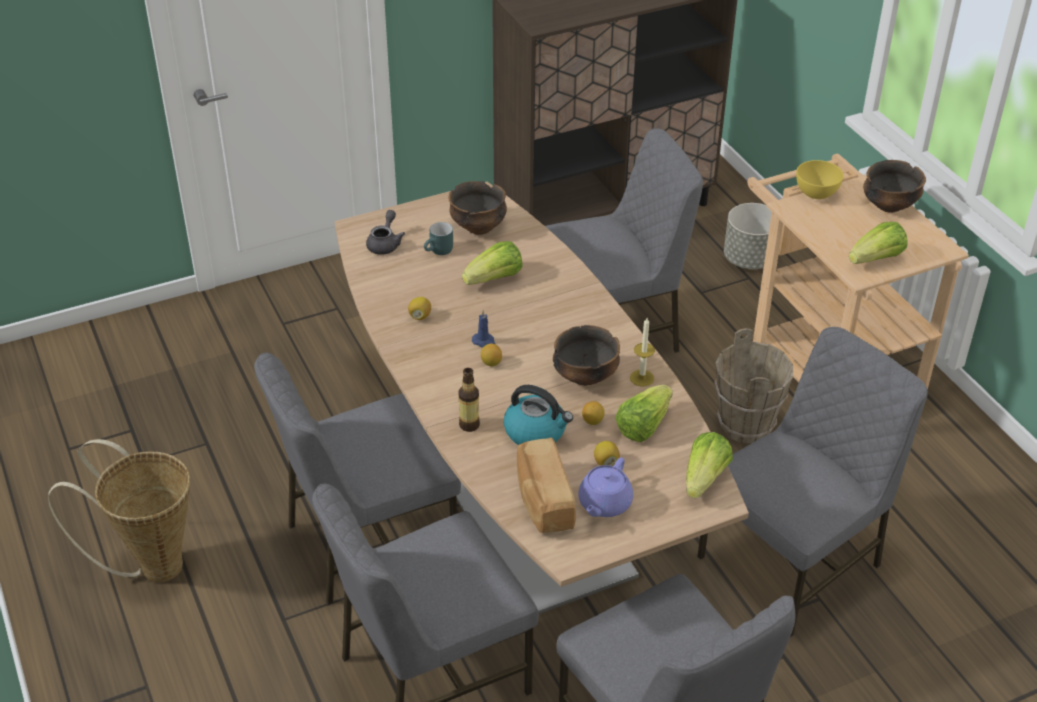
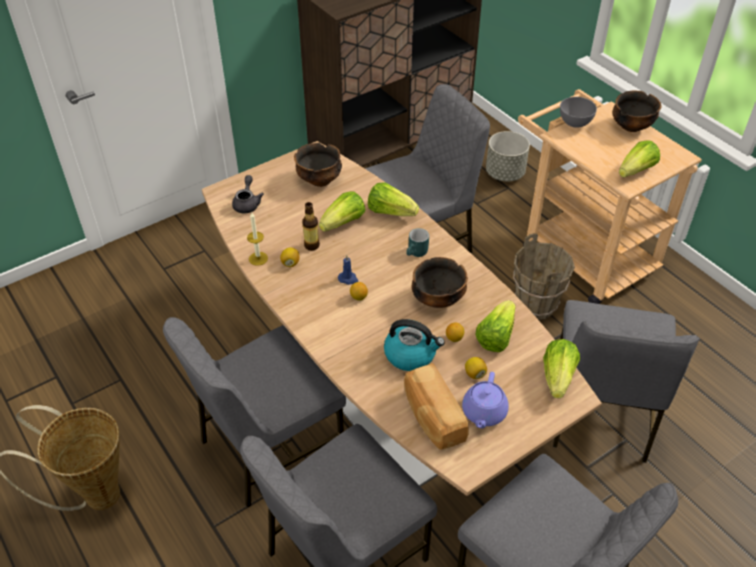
camera: 10 degrees left, 5 degrees up
(439, 251) = (293, 205): turquoise mug -> turquoise mug (417, 253)
(469, 425) = (354, 356): bottle -> bottle (311, 245)
(555, 273) = (390, 212): none -> lettuce
(642, 378) = (483, 294): candle -> candle (258, 258)
(793, 562) = (599, 412): grey chair -> grey chair turned 150 degrees clockwise
(816, 193) = (574, 123): yellow bowl -> grey bowl

